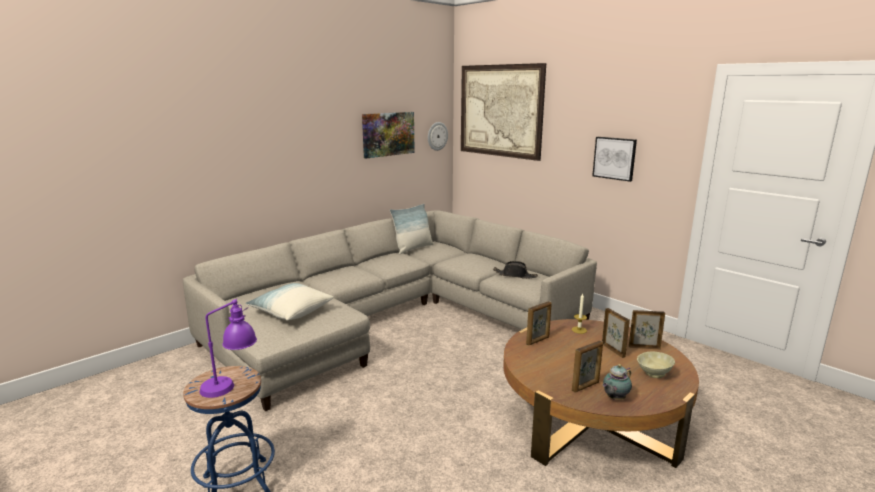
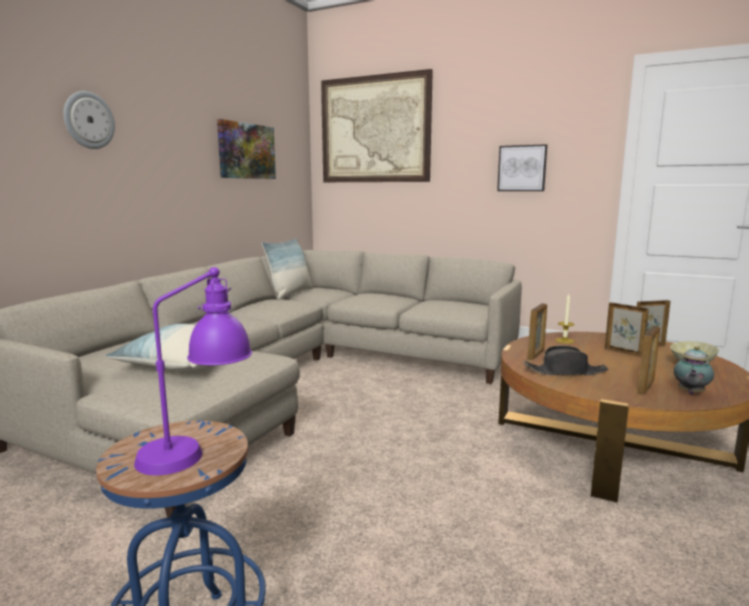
camera: 20 degrees left, 5 degrees down
(437, 136) = (296, 163): wall clock -> wall clock (88, 120)
(515, 275) = (438, 304): black hat -> black hat (565, 372)

